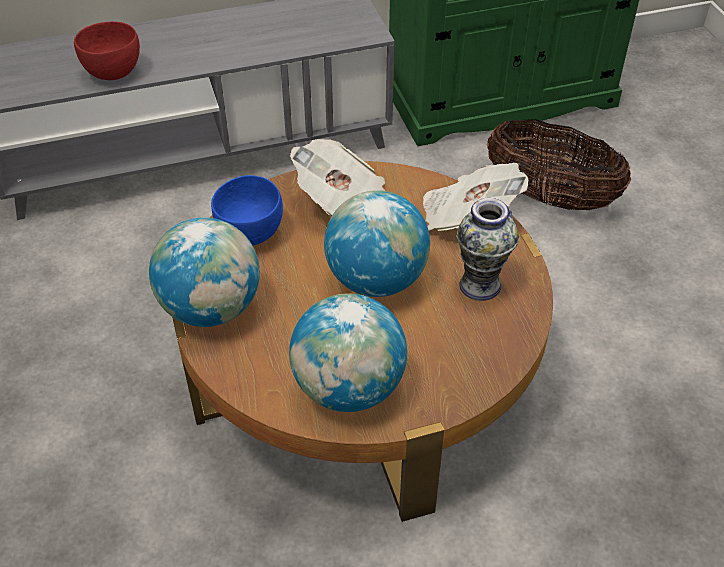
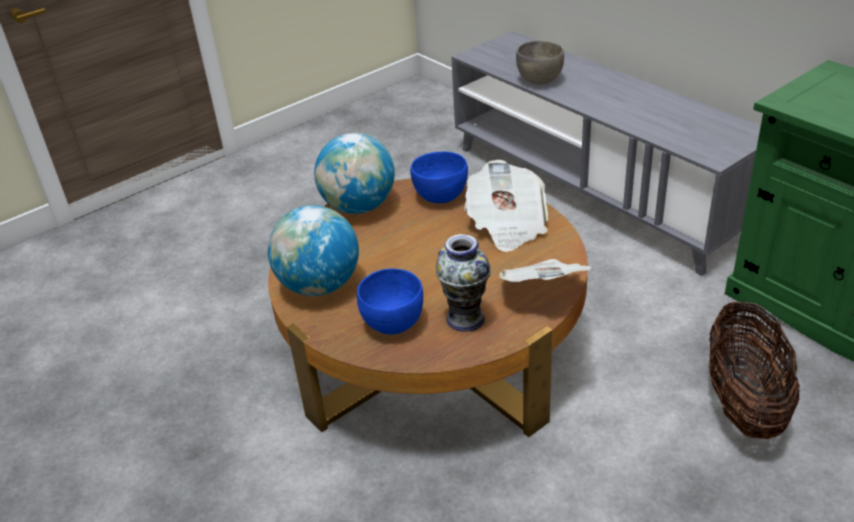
camera: 70 degrees right, 10 degrees down
(114, 73) = (539, 80): red bowl -> grey bowl
(376, 280) = (434, 265): globe -> none
(457, 342) = (393, 324): none -> blue bowl

